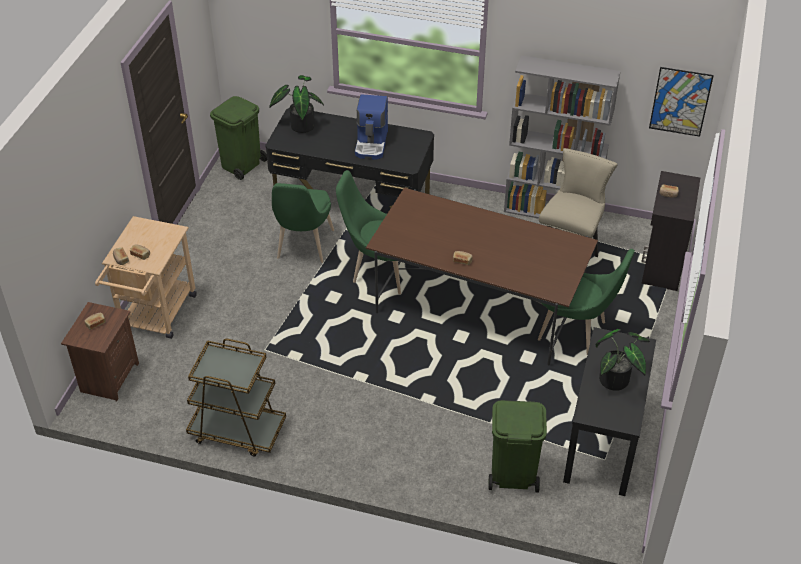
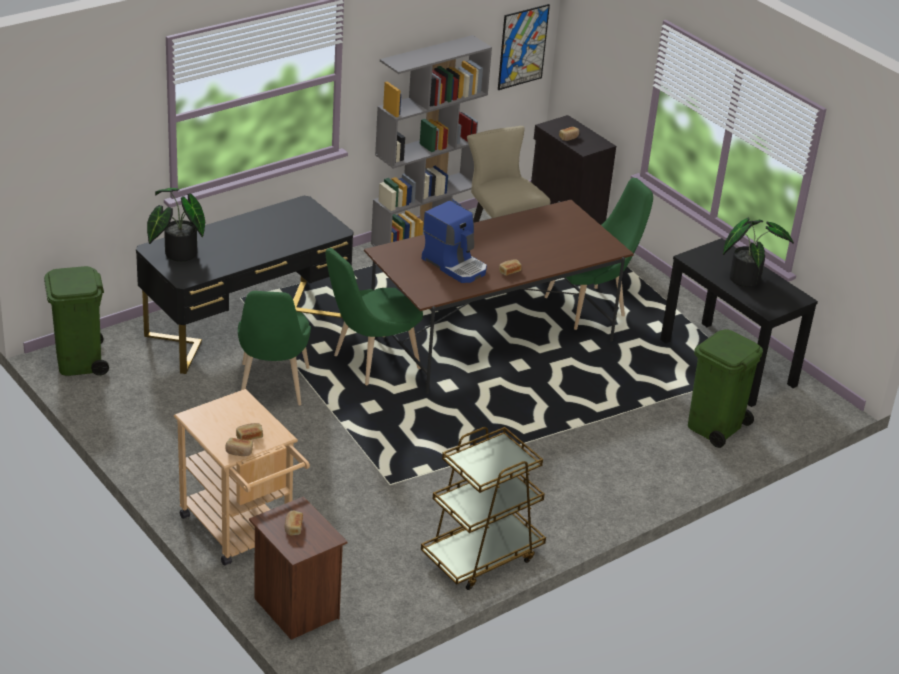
camera: 55 degrees left, 10 degrees down
(303, 247) = (272, 388): green chair -> green chair turned 45 degrees clockwise
(372, 143) = (272, 232): coffee machine -> coffee machine (455, 265)

